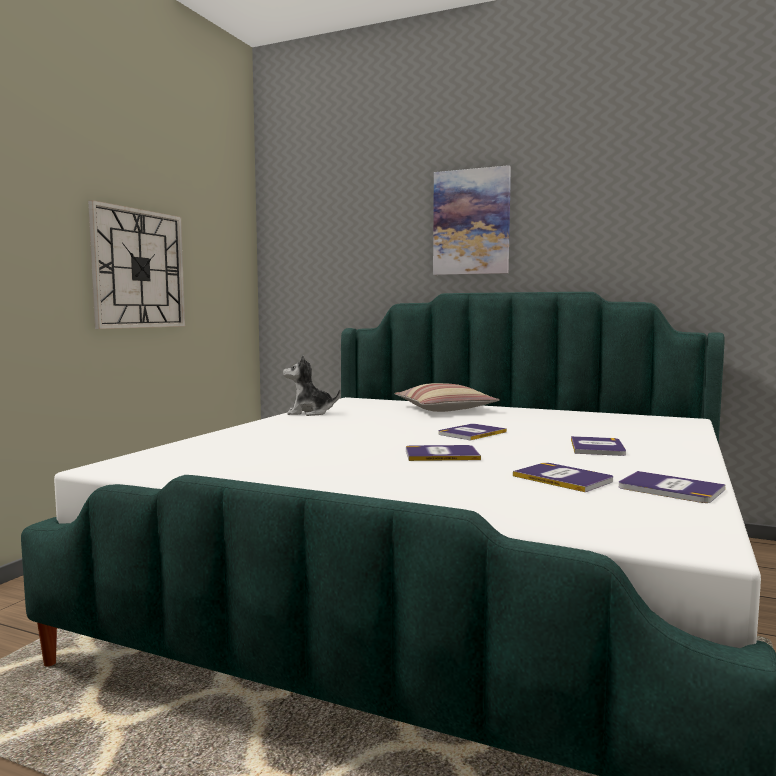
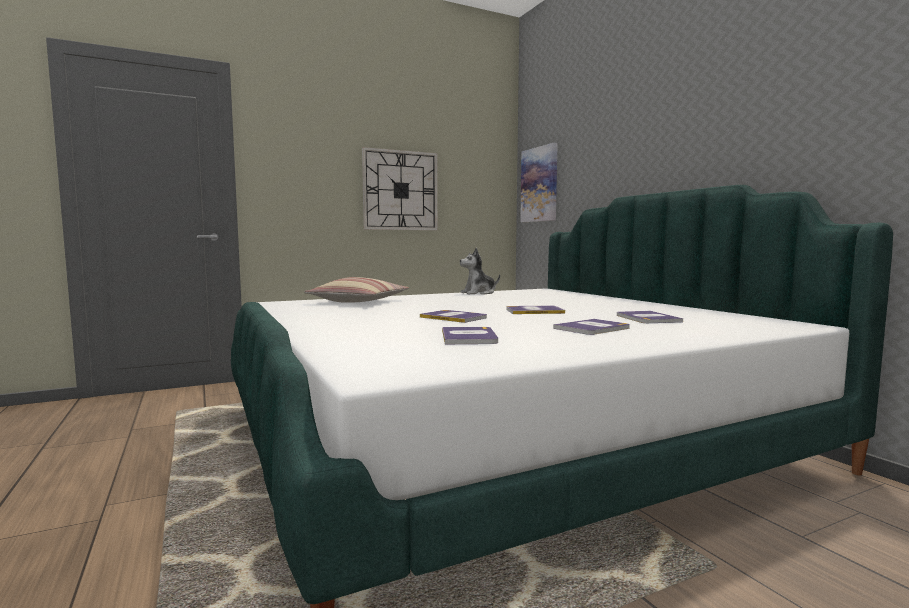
camera: 40 degrees right, 0 degrees up
(309, 413) = (479, 293): plush toy -> plush toy turned 60 degrees counterclockwise
(444, 409) = (585, 299): pillow -> pillow (359, 301)
(471, 222) = (649, 129): picture -> picture (539, 184)
(670, 489) = (517, 353): book -> book (647, 318)

